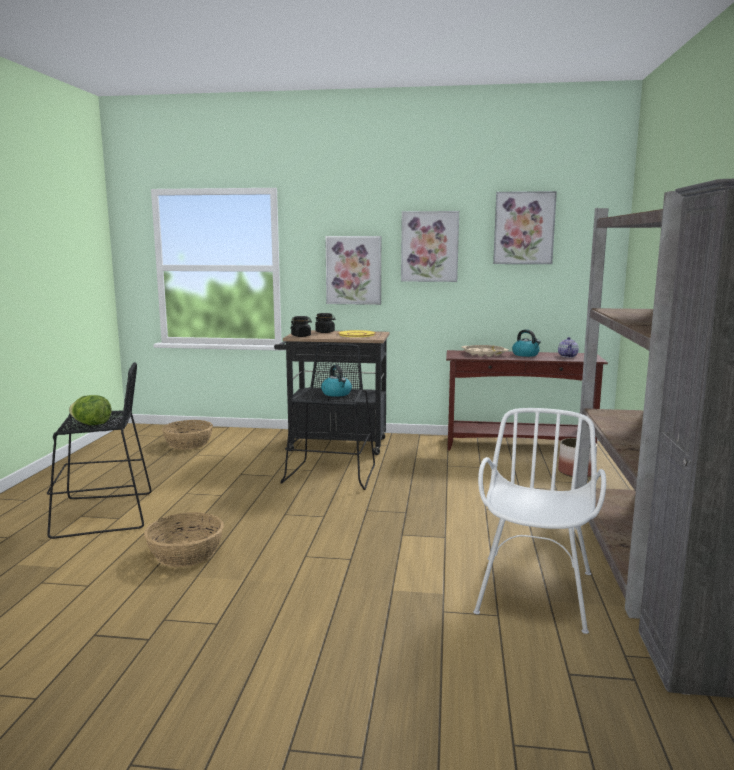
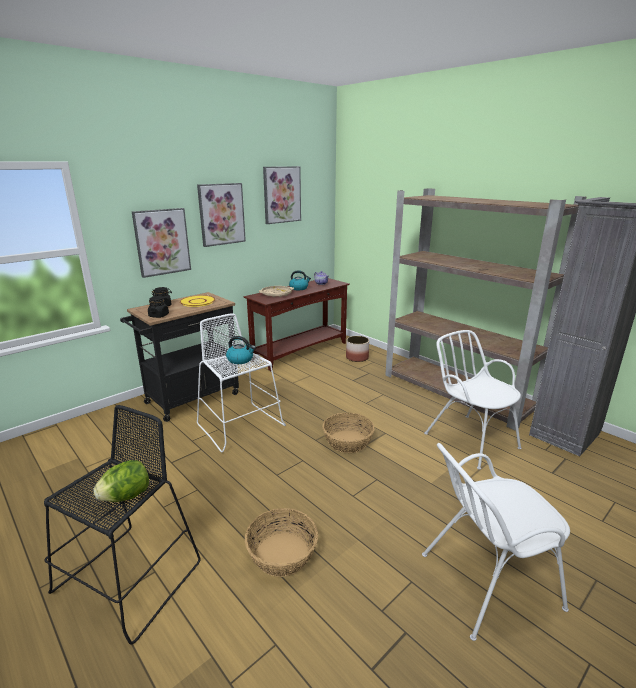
camera: 50 degrees left, 10 degrees up
(189, 443) = (51, 460): basket -> basket (348, 441)
(263, 668) = (485, 582): none -> white chair
(331, 475) = (241, 426): black stool -> white stool

